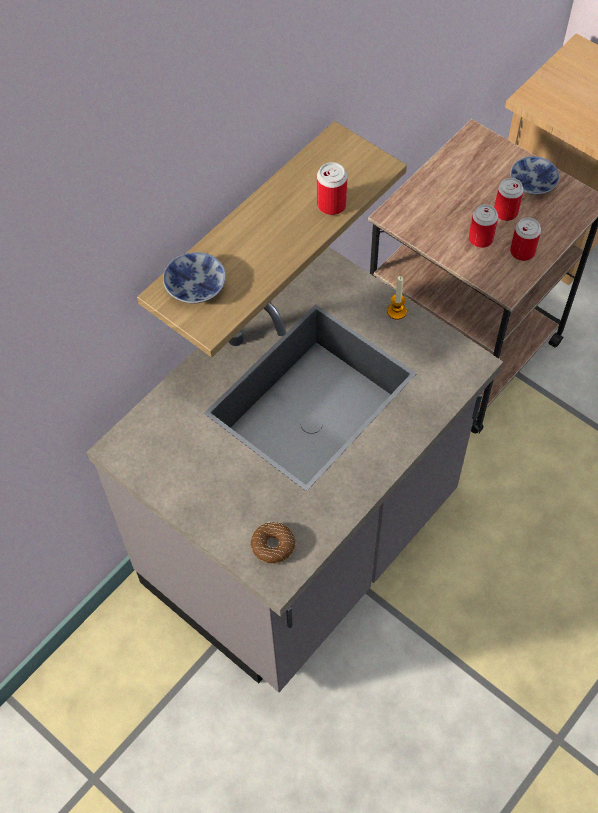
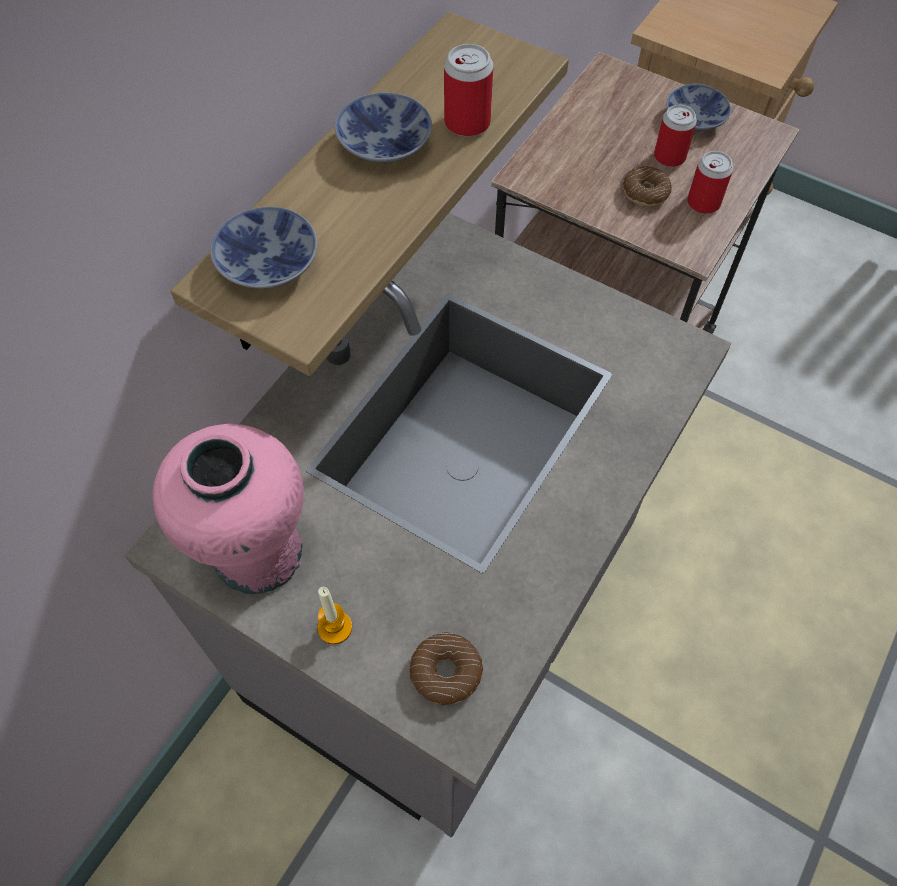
camera: 10 degrees left, 0 degrees up
(168, 461) = (258, 553): none -> pink vase
(275, 215) = (381, 145): none -> bowl
(396, 311) = (565, 290): candle -> candle (335, 627)
(480, 239) = (645, 192): can -> donut

